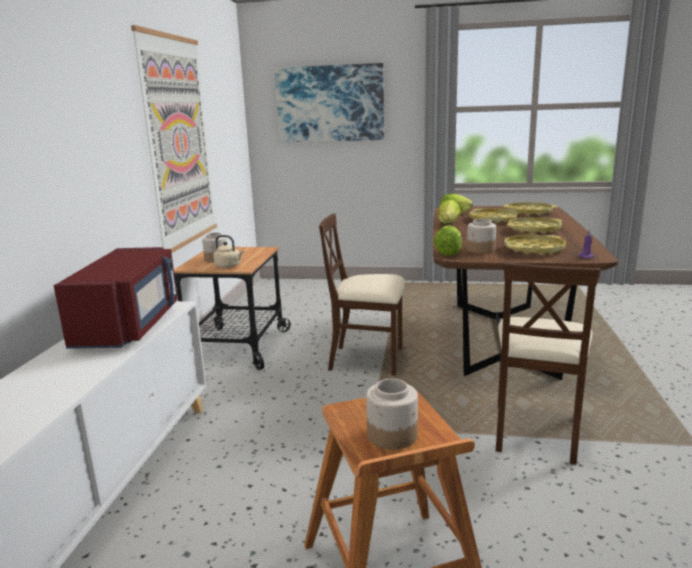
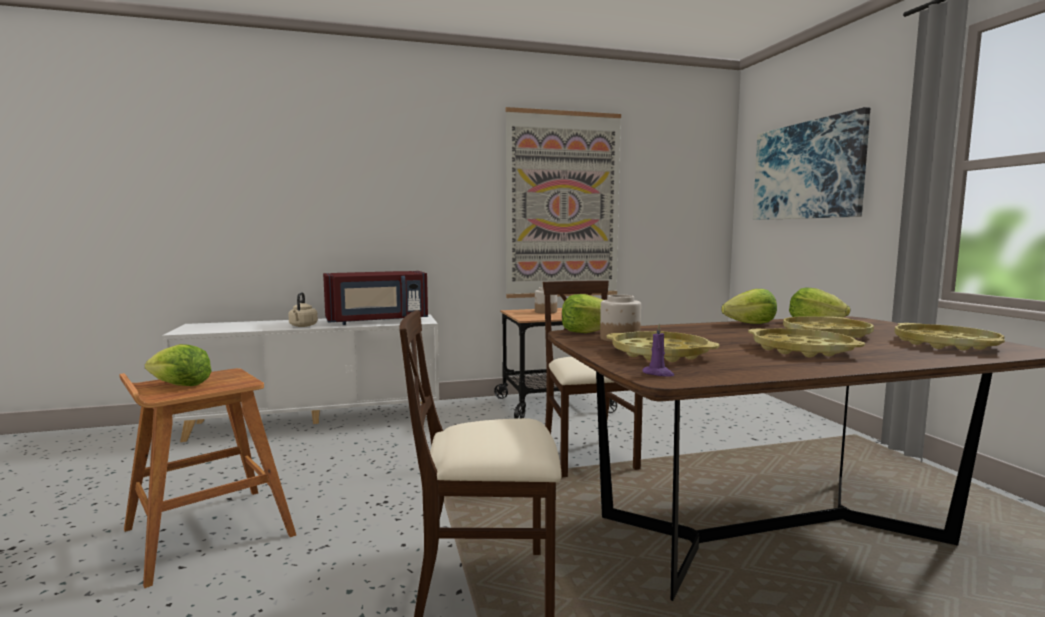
camera: 65 degrees right, 10 degrees down
(229, 266) = (529, 316): beige kettle -> beige kettle (303, 326)
(393, 435) = (180, 385): jar -> lettuce

